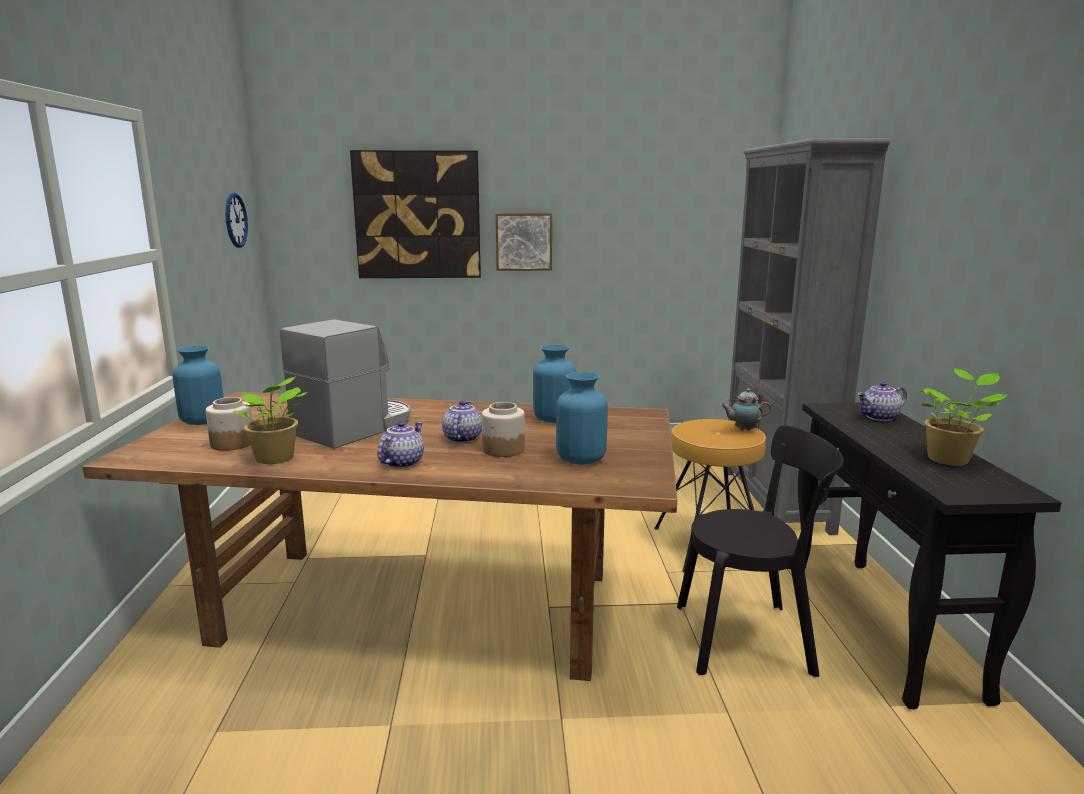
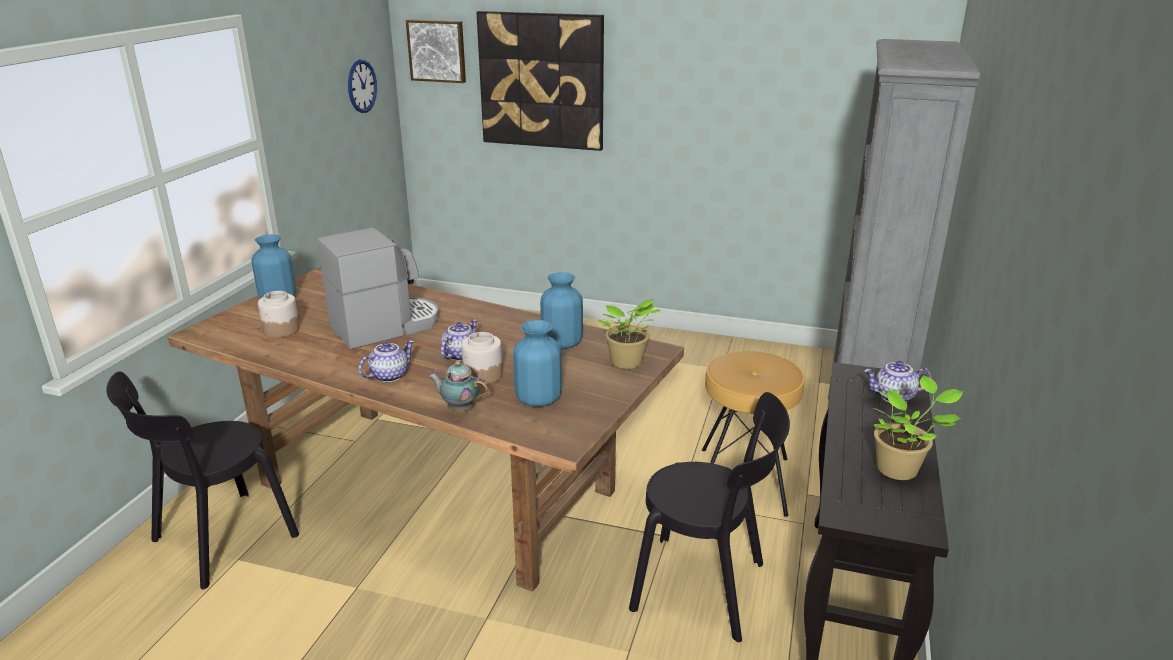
camera: 20 degrees right, 10 degrees up
(177, 717) = (219, 541): none -> black chair
(275, 459) = (300, 353): potted plant -> potted plant (627, 363)
(523, 241) = (649, 115): picture -> picture (437, 50)
(743, 430) = (780, 374): teapot -> teapot (459, 409)

